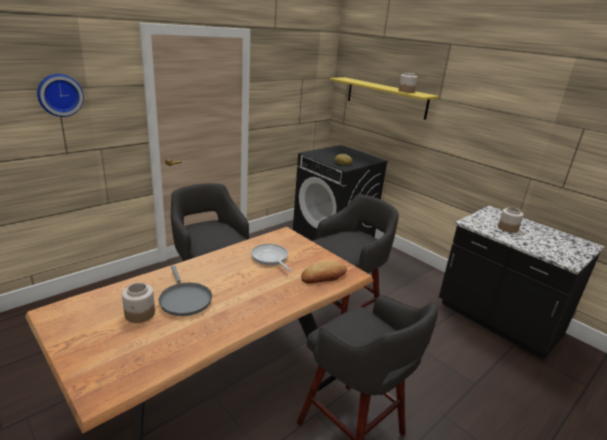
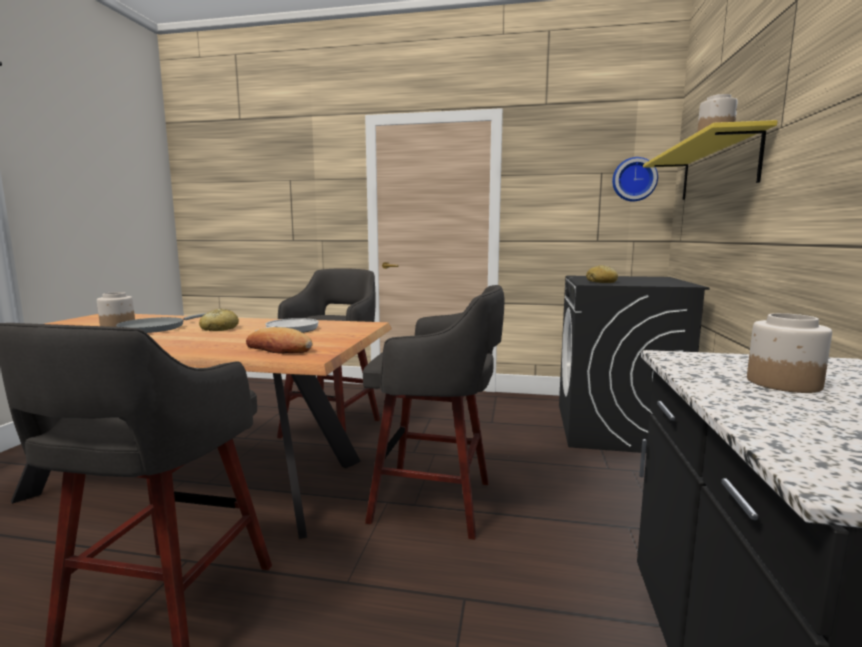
camera: 55 degrees right, 15 degrees down
(59, 95) = (291, 185): wall clock -> wall clock (634, 179)
(227, 277) = (219, 328): none -> bread

